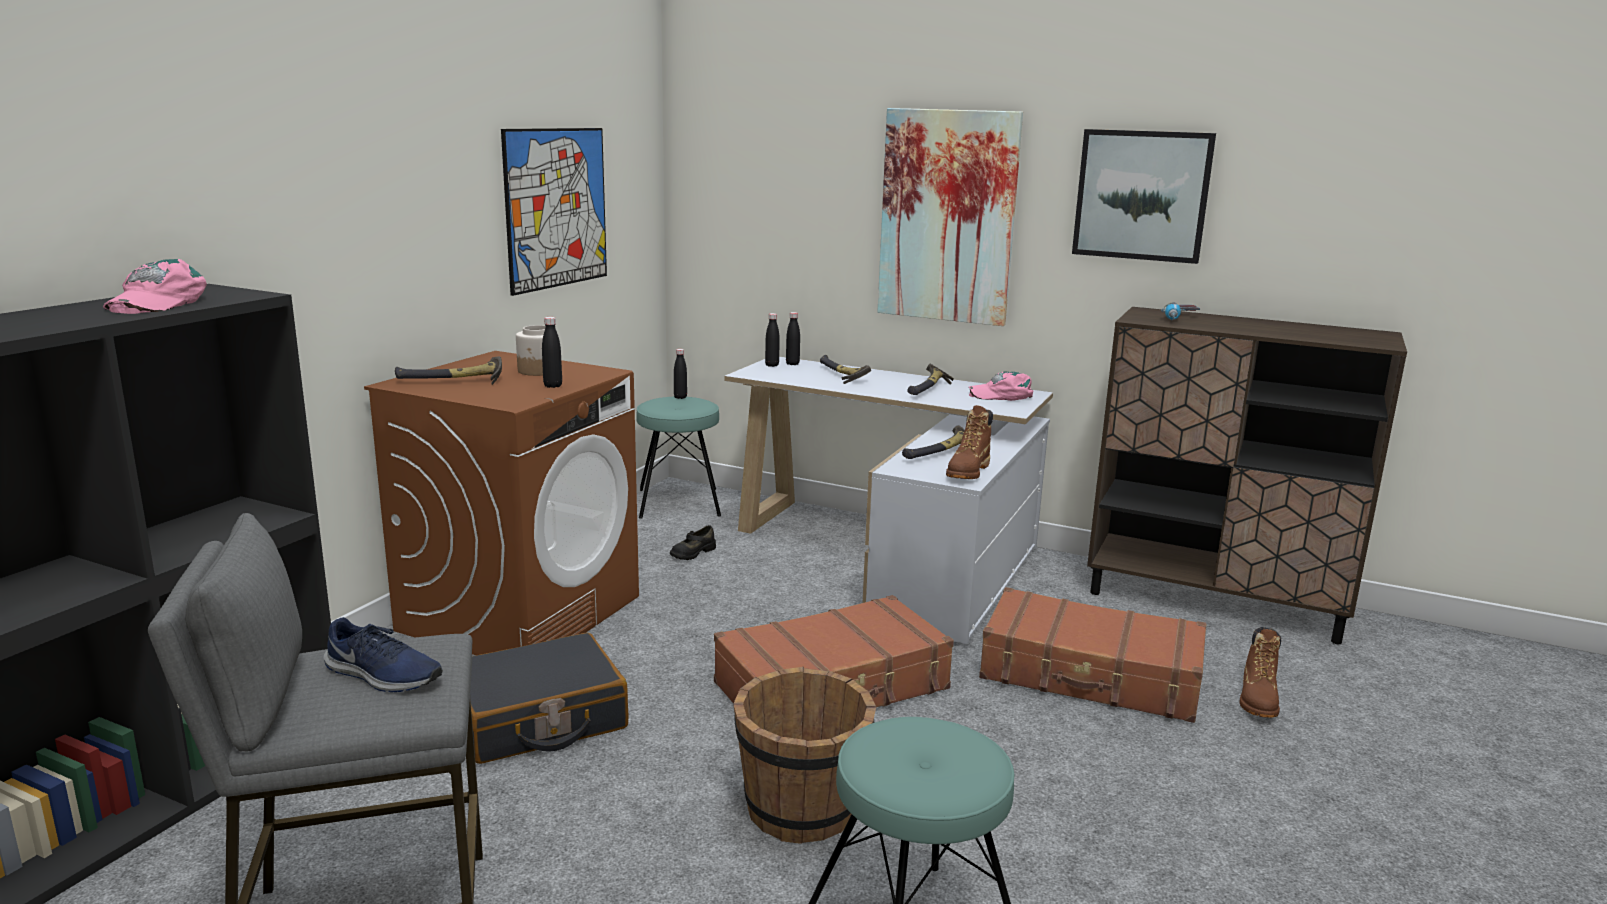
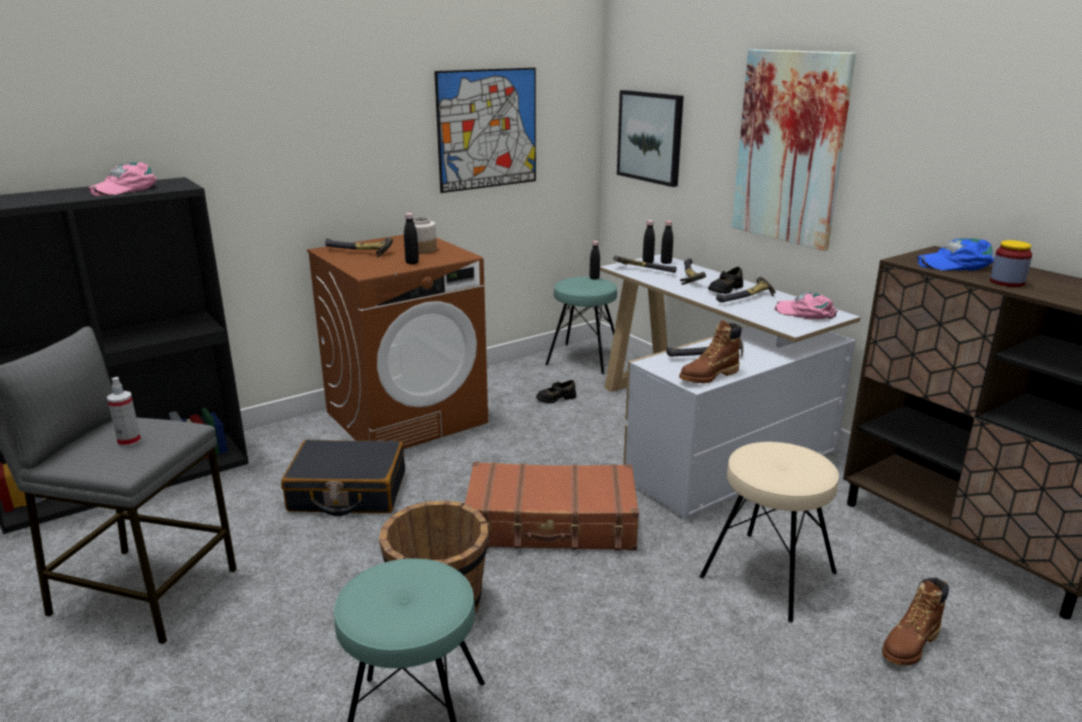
camera: 30 degrees right, 5 degrees up
(382, 676) = (129, 441): blue shoe -> spray bottle
(780, 374) = (644, 270): none -> hammer
(894, 383) = (725, 289): none -> black shoe
(1090, 676) = (768, 575): brown suitcase -> beige stool
(1142, 195) = (954, 137): picture -> picture (650, 137)
(1179, 319) = (955, 264): power drill -> blue cap
(1243, 329) = (1007, 282): none -> jar

